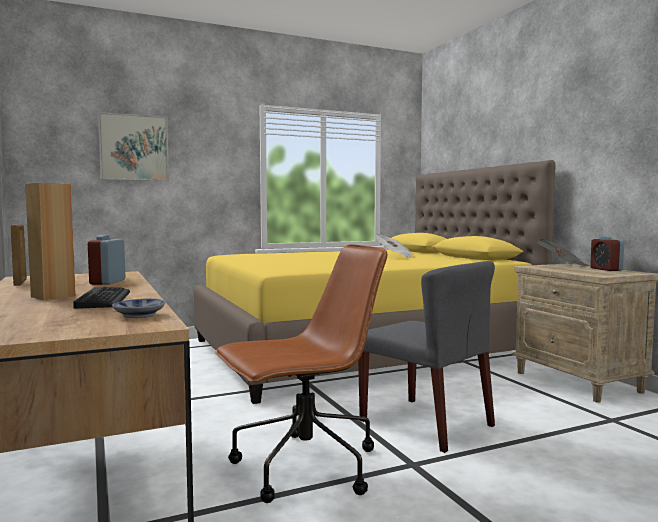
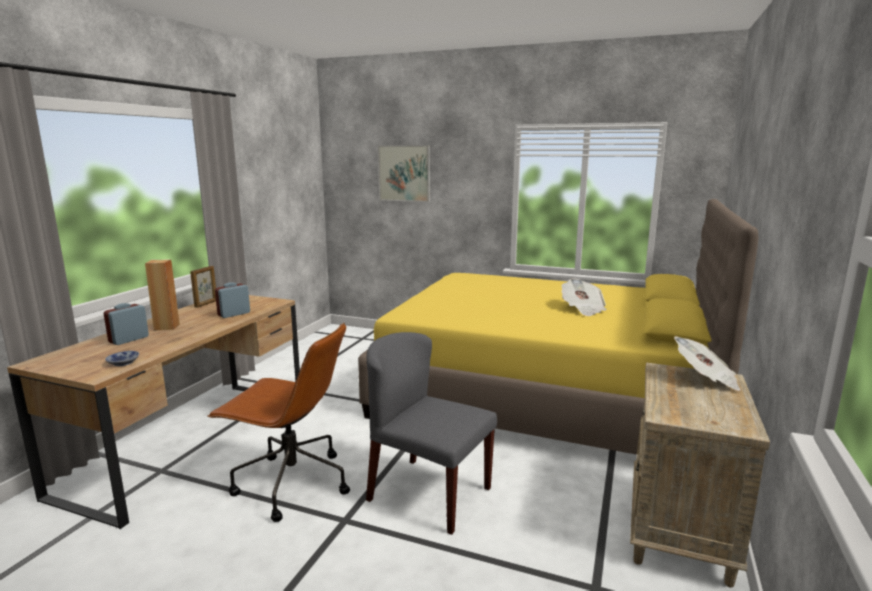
camera: 45 degrees right, 10 degrees up
(104, 299) = (169, 337): keyboard -> none
(427, 423) = (428, 493): grey chair -> grey chair turned 120 degrees clockwise
(606, 269) = (730, 406): alarm clock -> alarm clock (129, 339)

